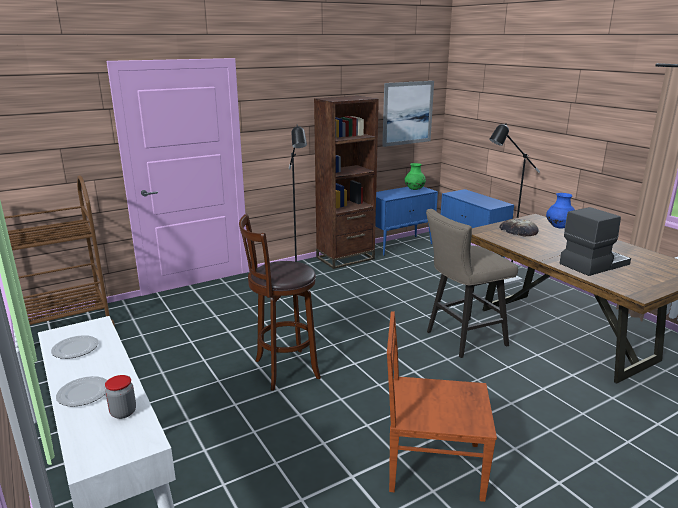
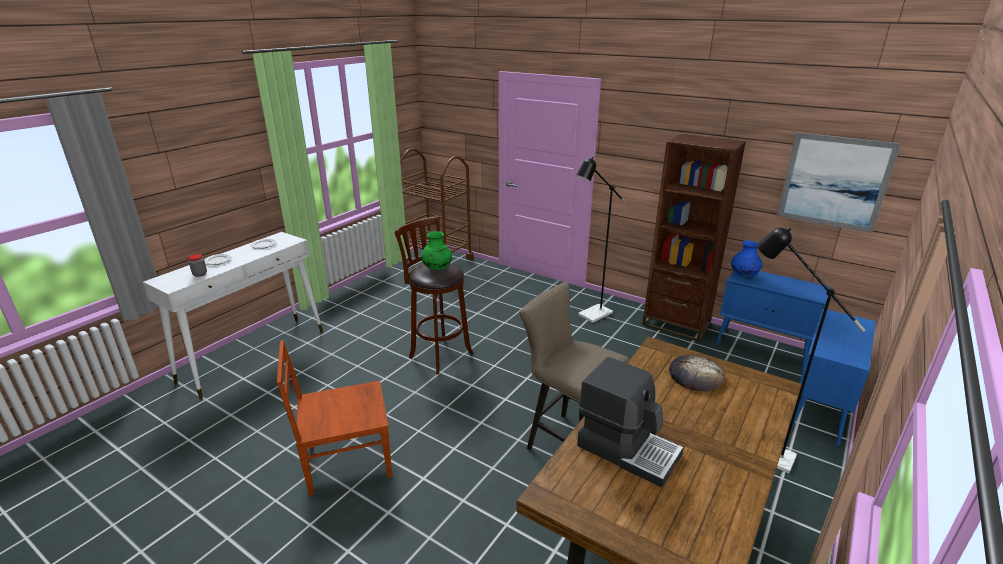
camera: 65 degrees right, 5 degrees up
(414, 189) = (803, 288): green vase -> green vase (437, 269)
(432, 466) = (346, 461): brown chair -> brown chair turned 90 degrees counterclockwise
(559, 227) = (758, 410): blue vase -> blue vase (744, 275)

